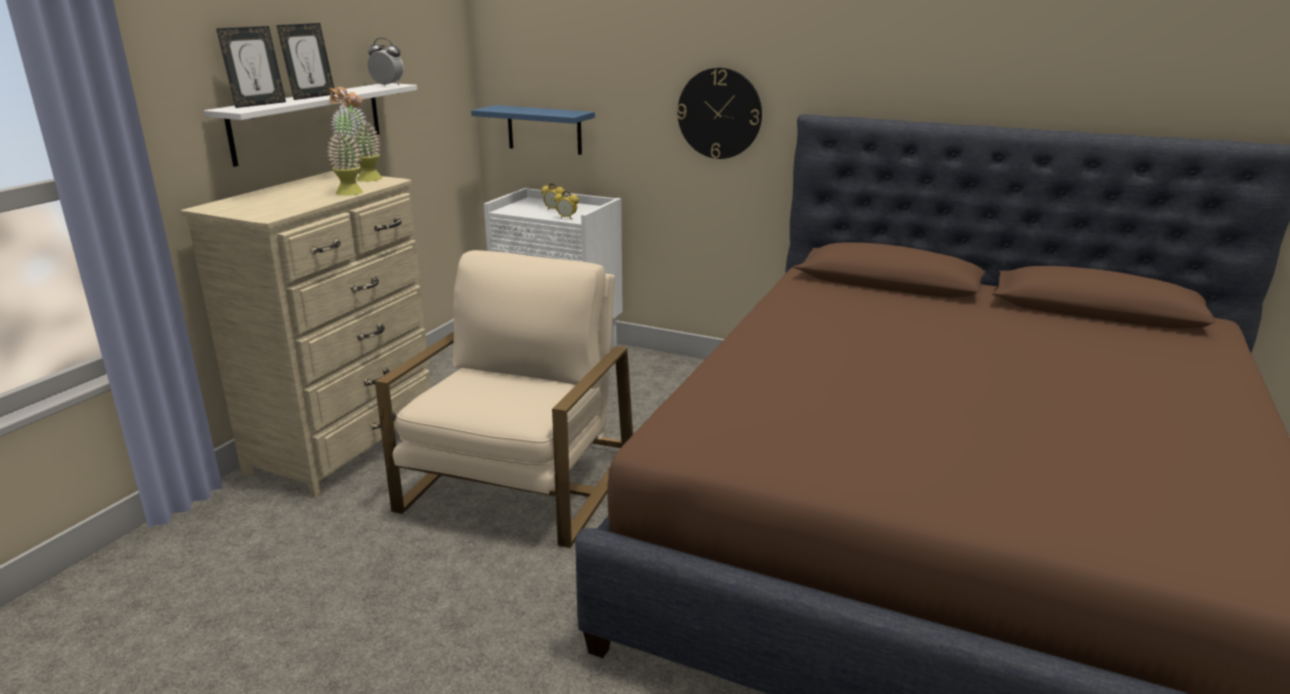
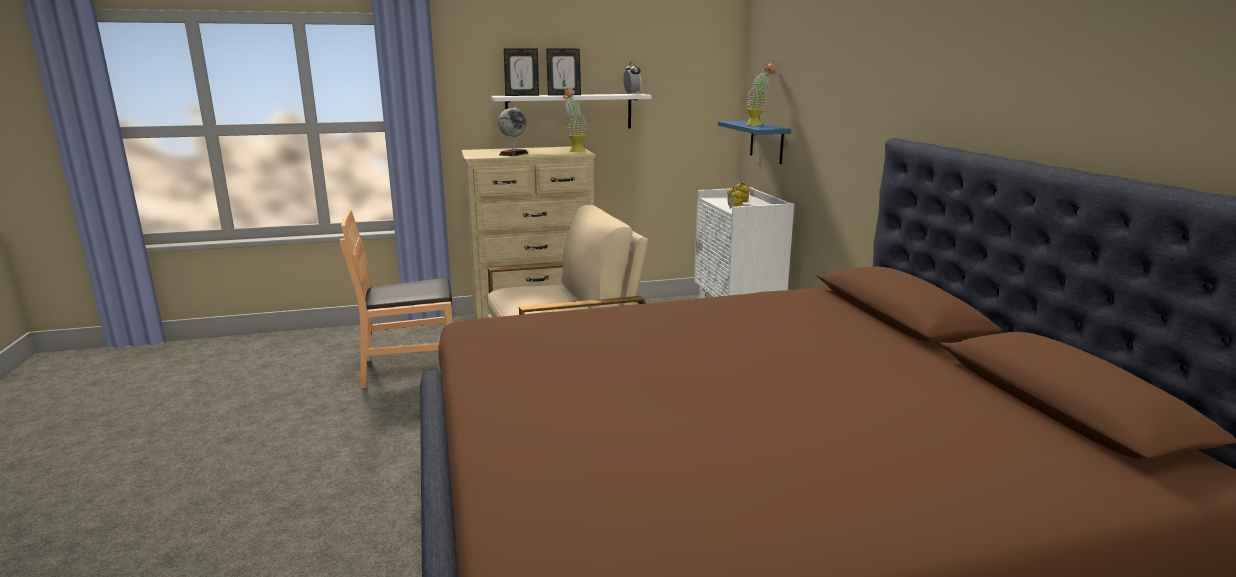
camera: 50 degrees right, 5 degrees down
(304, 582) = (410, 368): none -> brown chair
(305, 200) = (513, 154): none -> globe
(353, 191) = (548, 154): potted plant -> potted plant (757, 124)
(719, 113) = (855, 135): wall clock -> none

